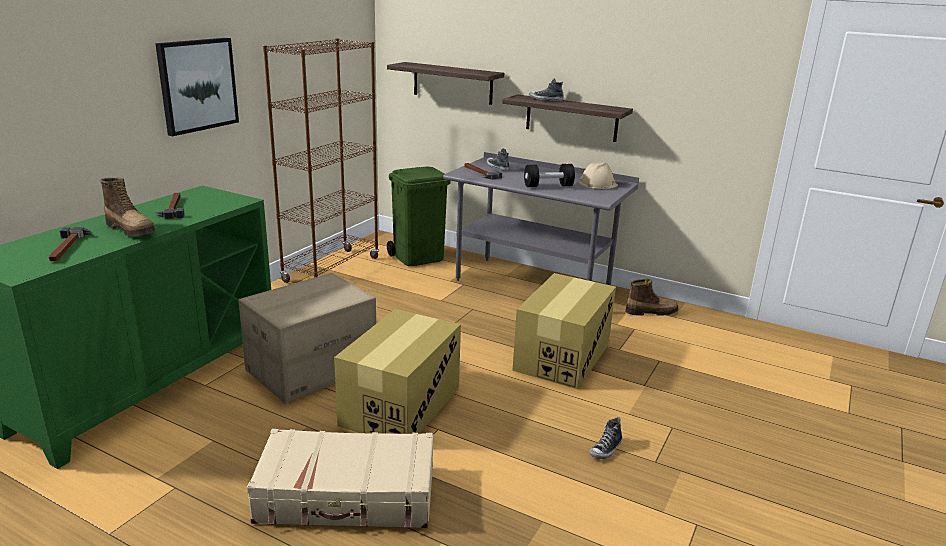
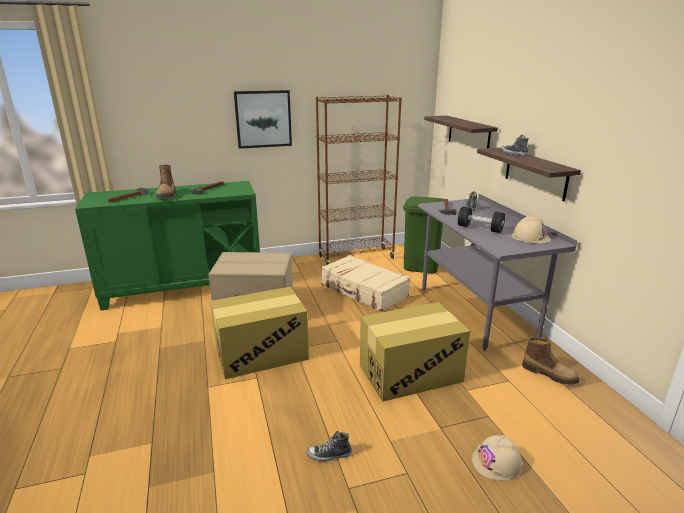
camera: 45 degrees right, 0 degrees up
(347, 495) = (160, 387): beige suitcase -> beige suitcase (363, 291)
(708, 387) = (497, 462): none -> beige hard hat

